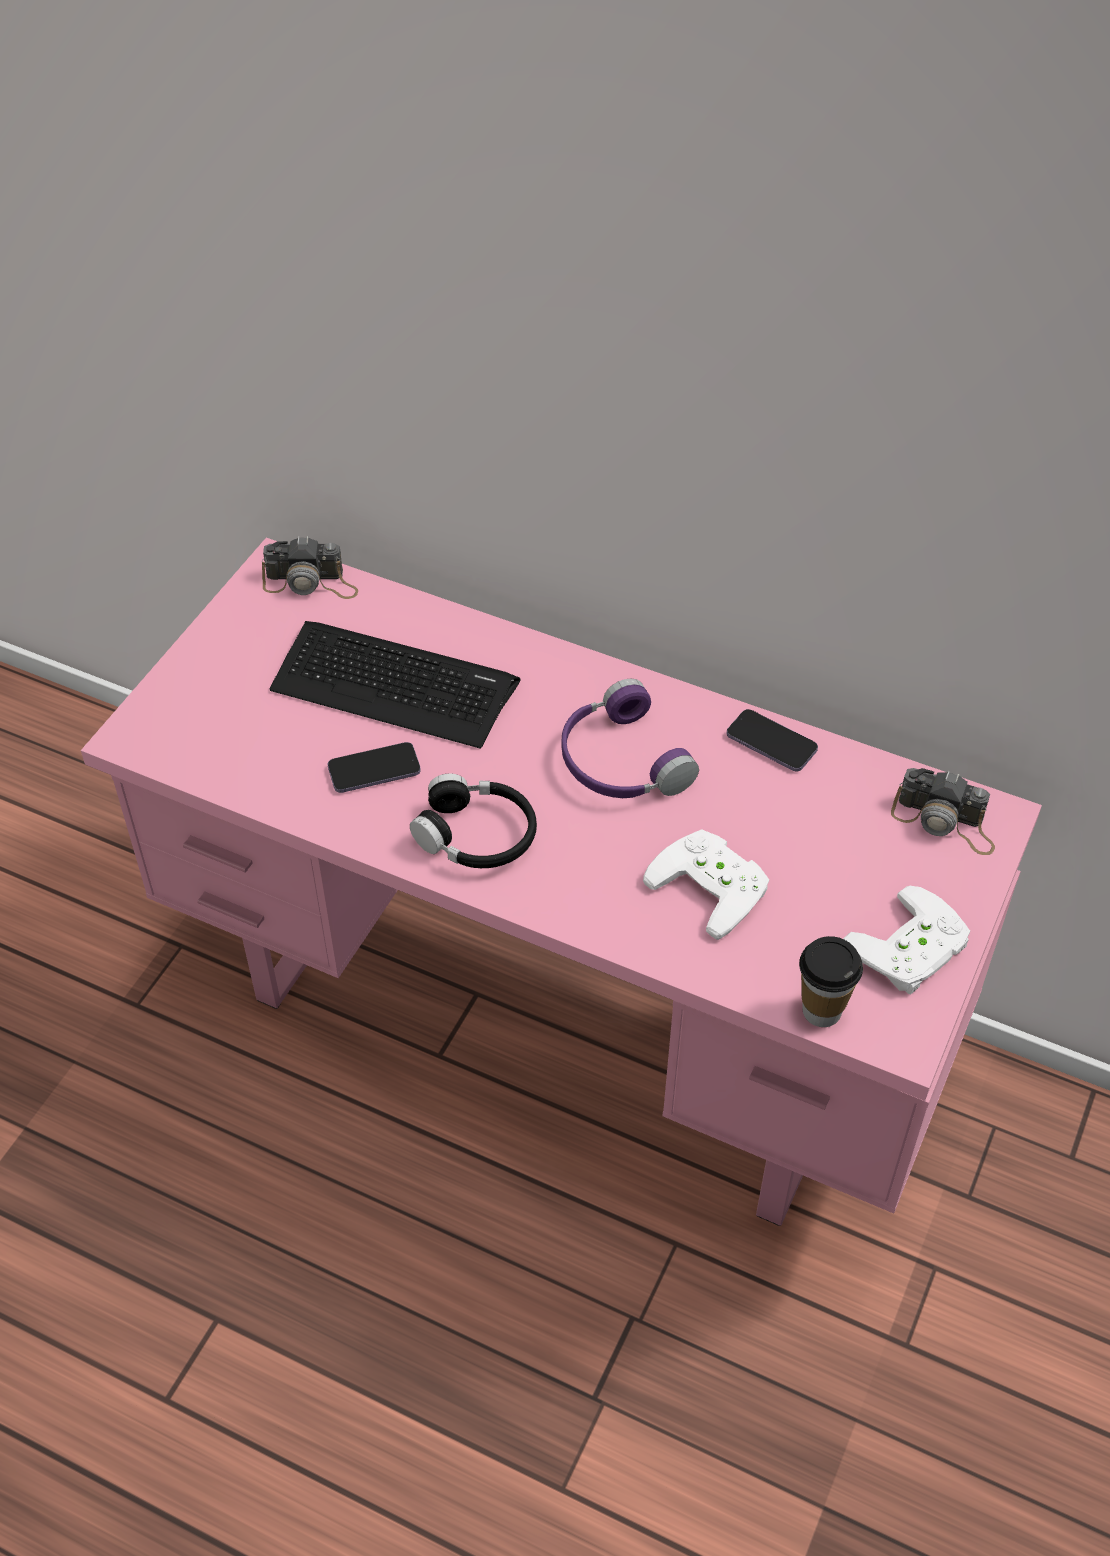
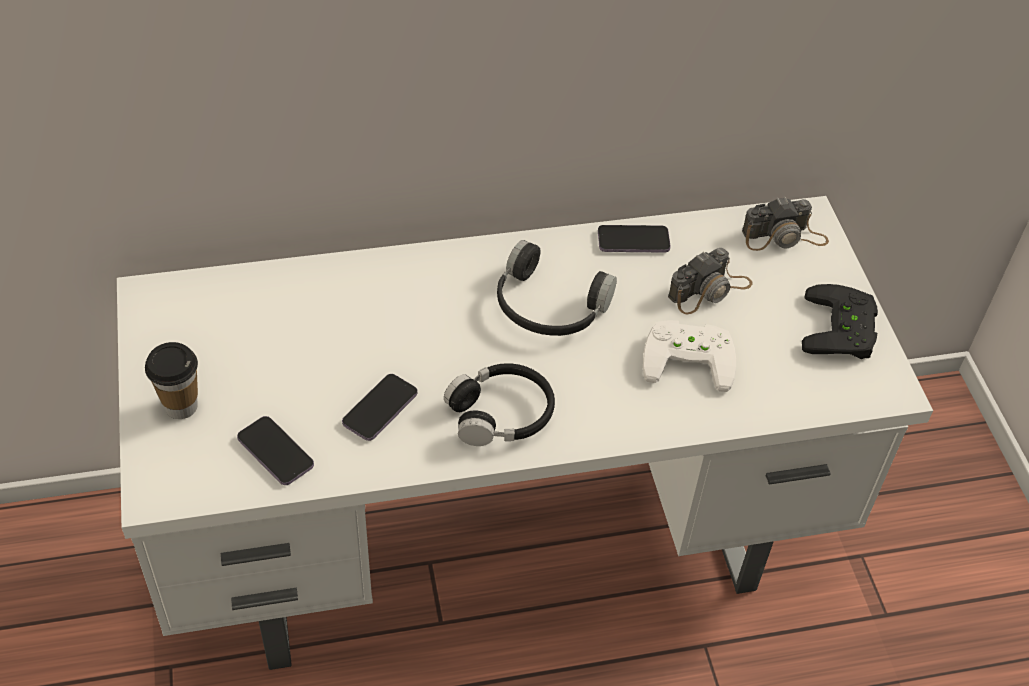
camera: 40 degrees left, 0 degrees up
(252, 758) = (275, 452): none -> phone
(311, 583) = (190, 294): camera -> camera (709, 290)
(394, 685) = (333, 338): keyboard -> none
(558, 1021) = (502, 546): pink desk -> white desk
(619, 762) = (548, 307): purple headphones -> black headphones
(821, 1010) = (830, 400): cup -> cup (181, 406)
(912, 951) = (844, 330): white game controller -> black game controller

